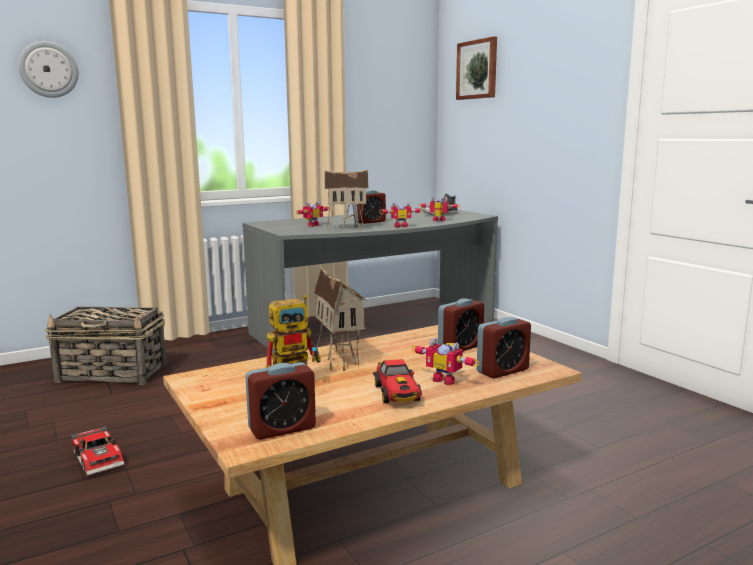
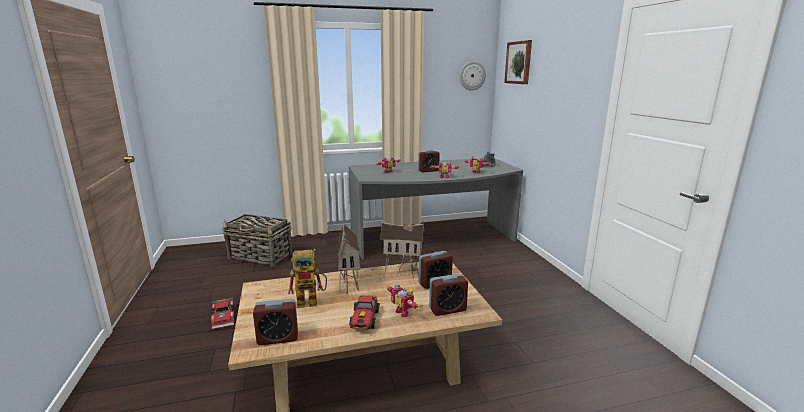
camera: 15 degrees right, 5 degrees up
(49, 69) = (231, 70): wall clock -> wall clock (472, 75)
(346, 228) = (407, 176): toy house -> toy house (402, 273)

